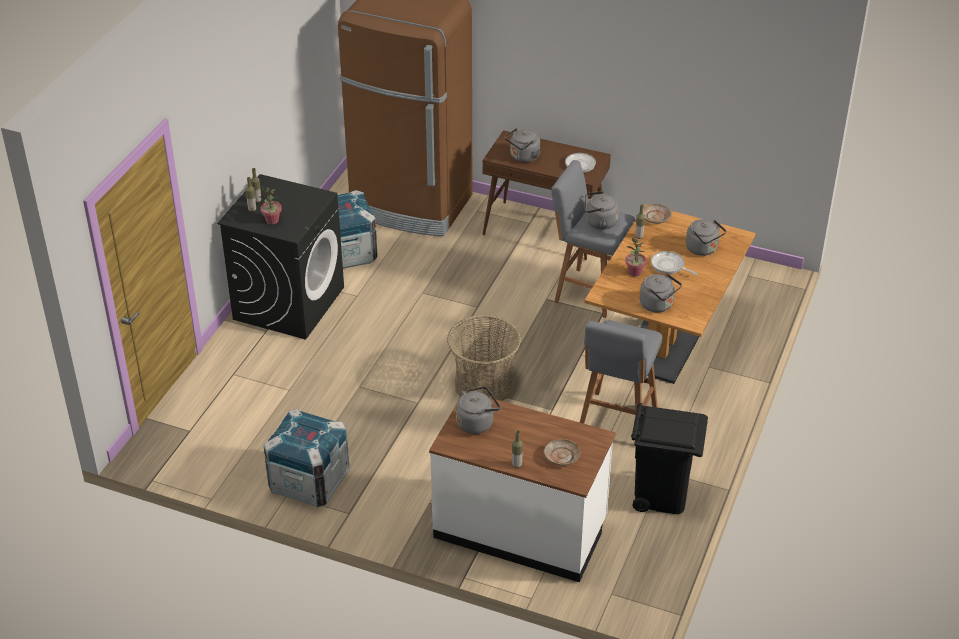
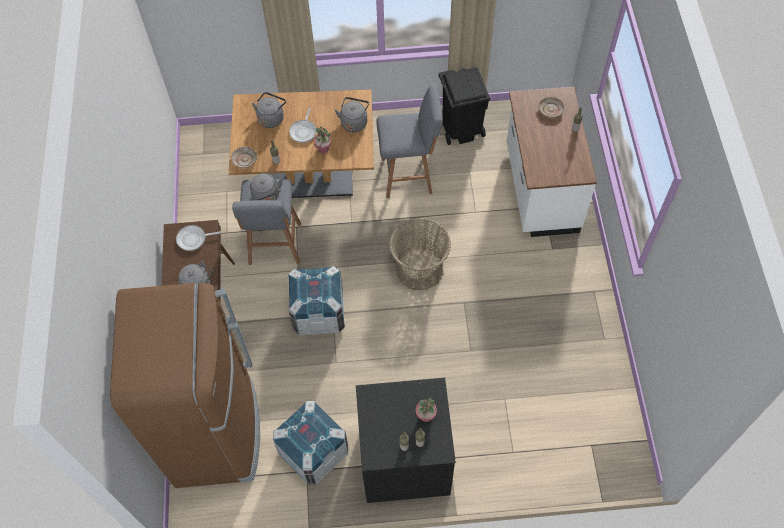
camera: 115 degrees left, 20 degrees up
(309, 482) = (583, 331): crate -> crate (319, 313)
(477, 423) = (553, 166): grey kettle -> none

